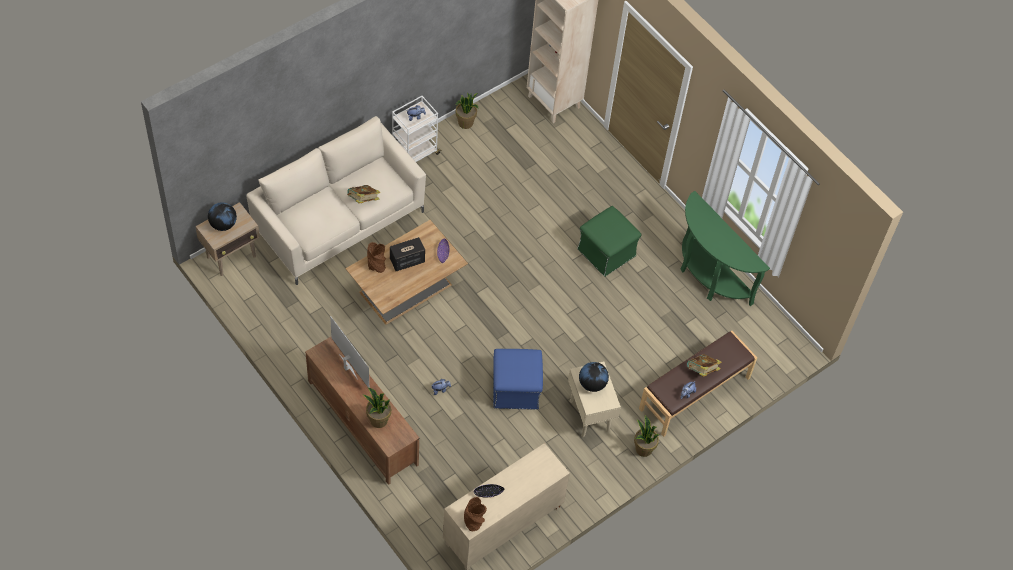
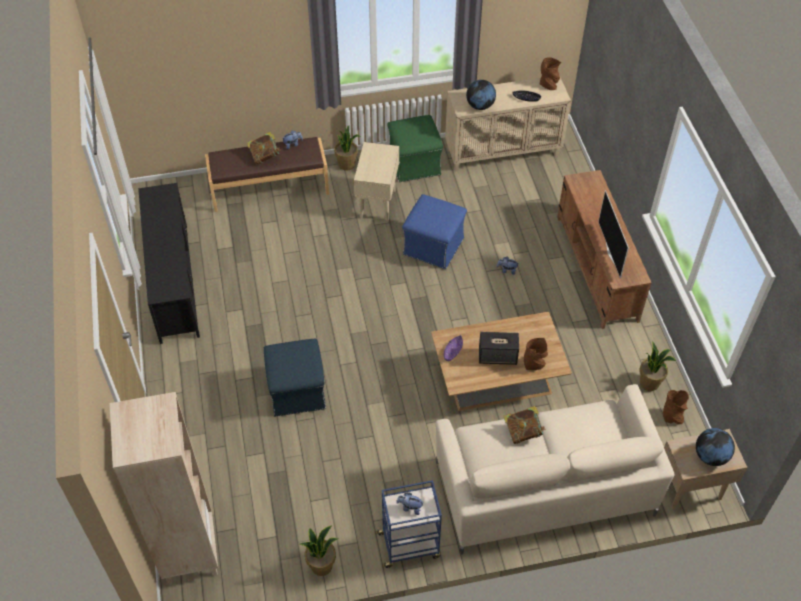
camera: 150 degrees left, 5 degrees down
(258, 308) = (672, 416): none -> brown vase
(378, 420) = (597, 199): potted plant -> potted plant (649, 383)
(415, 153) = (409, 545): white cart -> blue cart
(552, 225) = (297, 390): none -> blue ottoman
(592, 384) = (377, 166): globe -> globe (480, 106)
(607, 253) = (259, 340): green ottoman -> green ottoman (414, 163)
(708, 276) = (174, 281): green console table -> black tv stand

